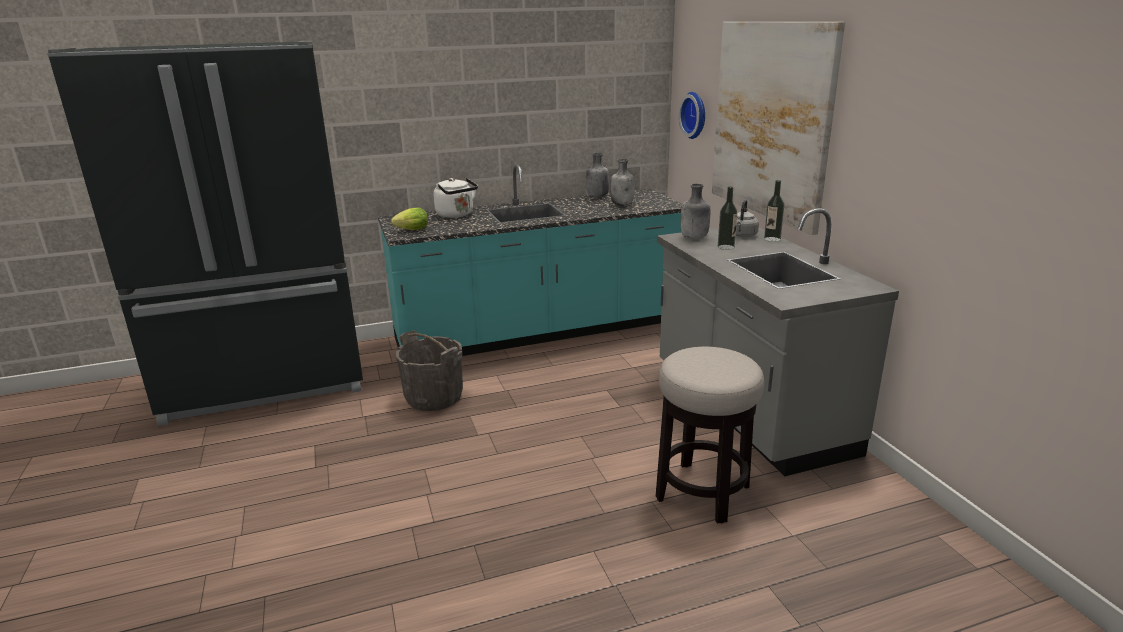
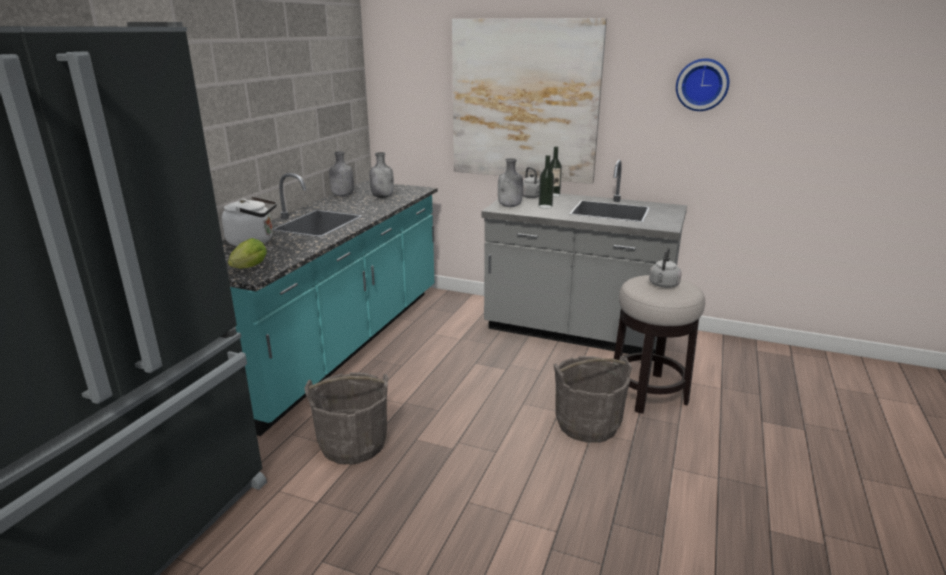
camera: 50 degrees left, 0 degrees up
(596, 479) = (587, 424): none -> grey bucket
(695, 115) = (413, 105): wall clock -> wall clock (702, 84)
(712, 362) = (663, 285): none -> grey kettle

